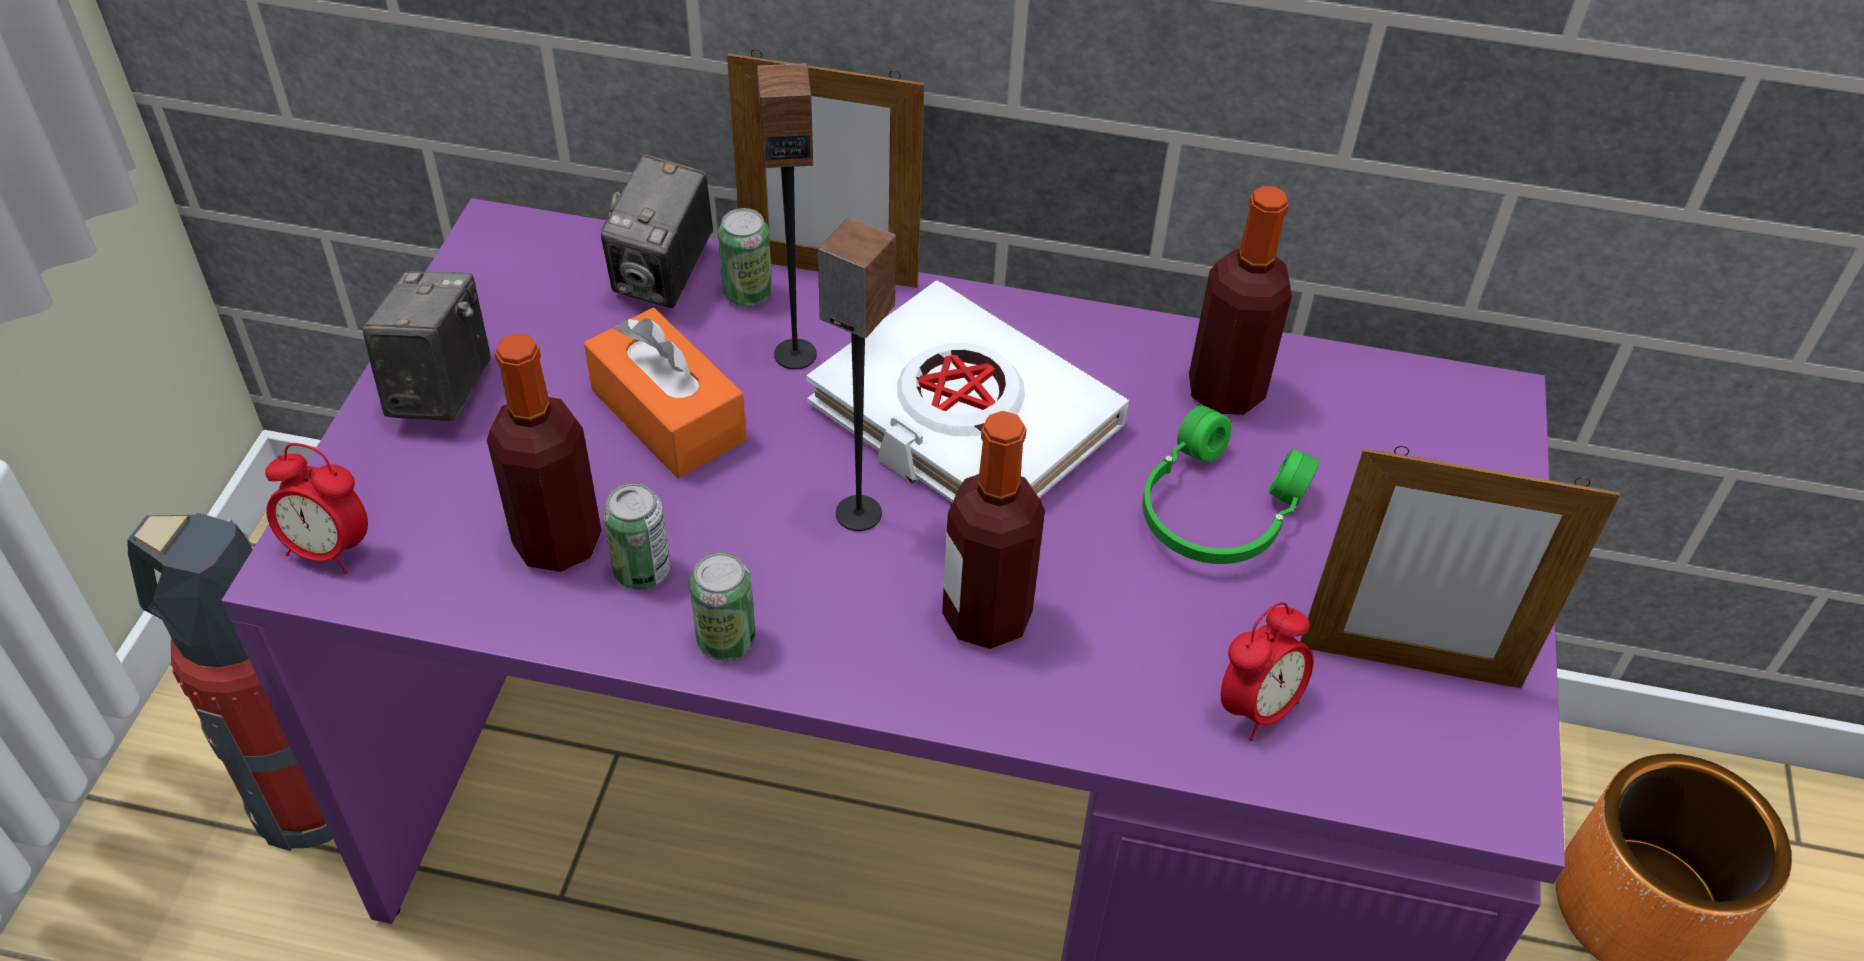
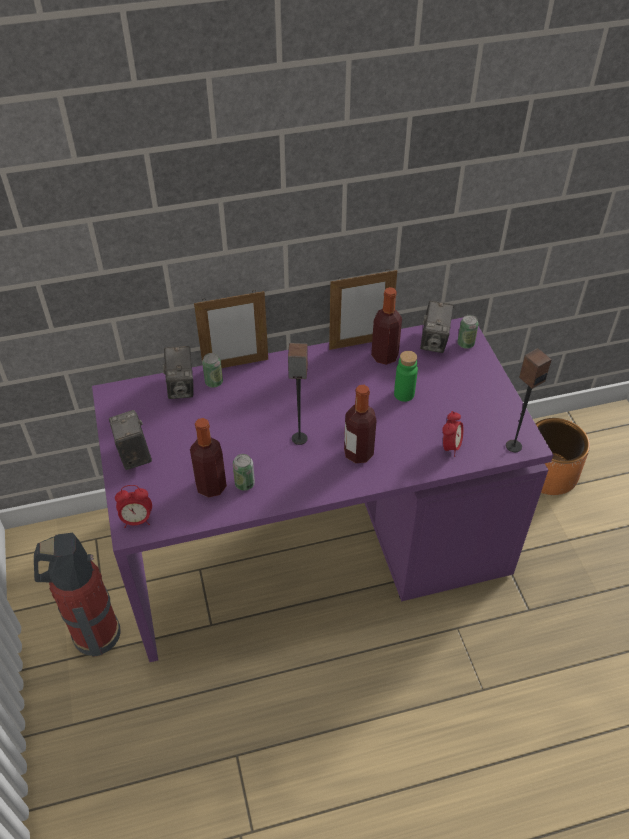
camera: 25 degrees left, 0 degrees up
(668, 415) = (217, 432): orange tissue box -> none
(726, 640) = (286, 493): can -> can (465, 344)
(795, 354) = (244, 396): speaker -> speaker (513, 445)
(963, 418) = (311, 396): white book -> none
(1215, 510) = (404, 394): green headphones -> green bottle
(1390, 404) = (434, 341): none -> camera
(1409, 665) = (484, 417): picture frame -> picture frame (360, 343)

